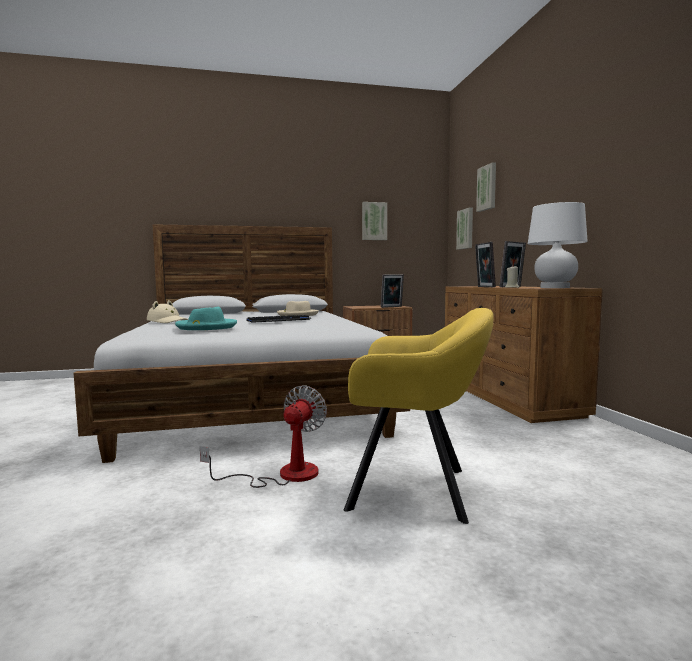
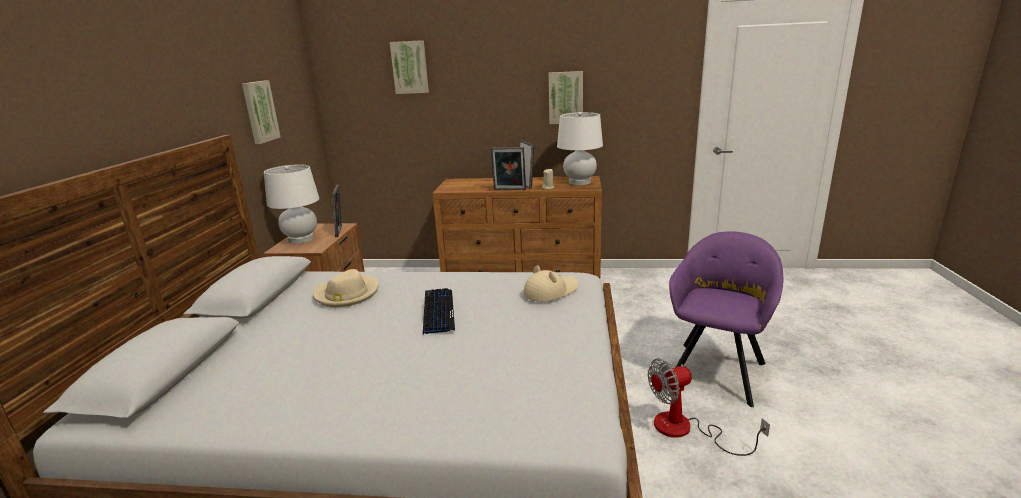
camera: 70 degrees left, 15 degrees up
(167, 321) = (345, 410): beige hat -> beige hat (550, 291)
(206, 327) = (525, 363): turquoise hat -> none
(284, 475) = (686, 430): fan -> fan turned 60 degrees counterclockwise
(369, 306) = (301, 239): none -> white table lamp
(416, 490) = (718, 370): yellow armchair -> purple armchair
(466, 229) = (367, 111): picture -> picture (565, 97)

